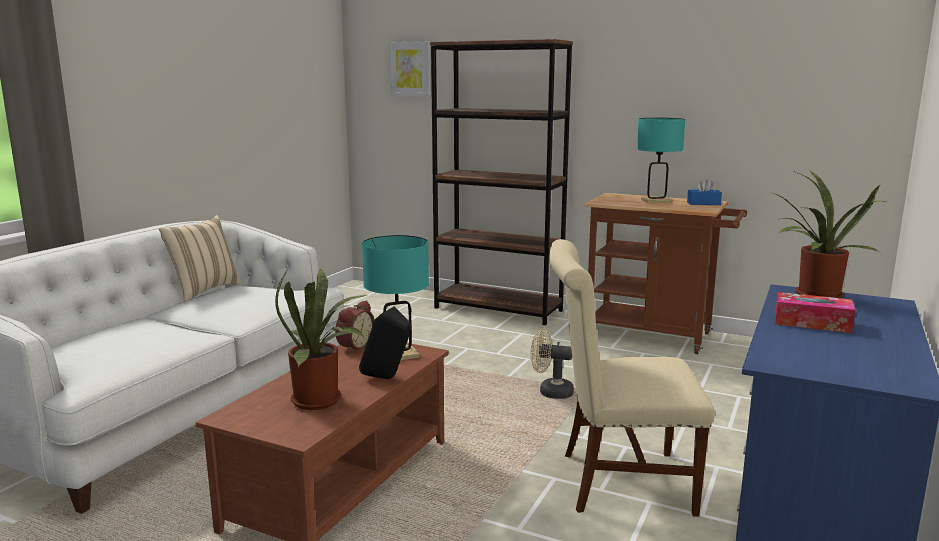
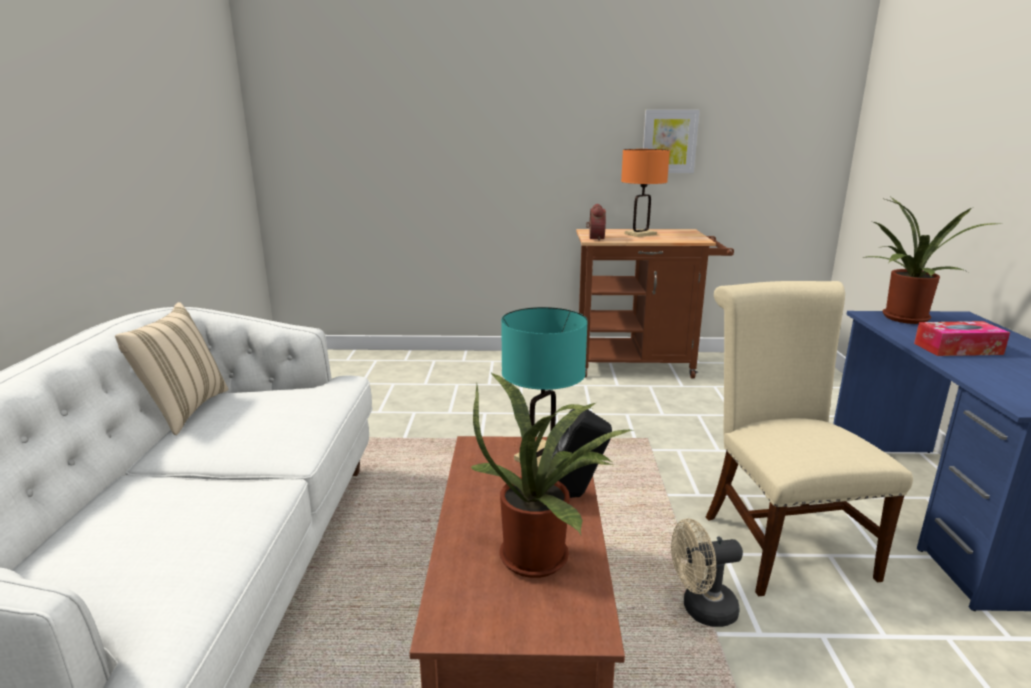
camera: 25 degrees left, 5 degrees up
(354, 346) = (476, 456): alarm clock -> alarm clock (594, 238)
(410, 68) = (337, 97): picture -> picture (669, 141)
(498, 309) = (471, 361): brown bookcase -> none
(550, 392) = (615, 448): beige fan -> beige fan (701, 610)
(616, 482) = (779, 540): beige chair -> beige chair turned 105 degrees clockwise
(656, 201) = (640, 234): turquoise table lamp -> orange table lamp
(703, 203) = (684, 233): blue tissue box -> none

